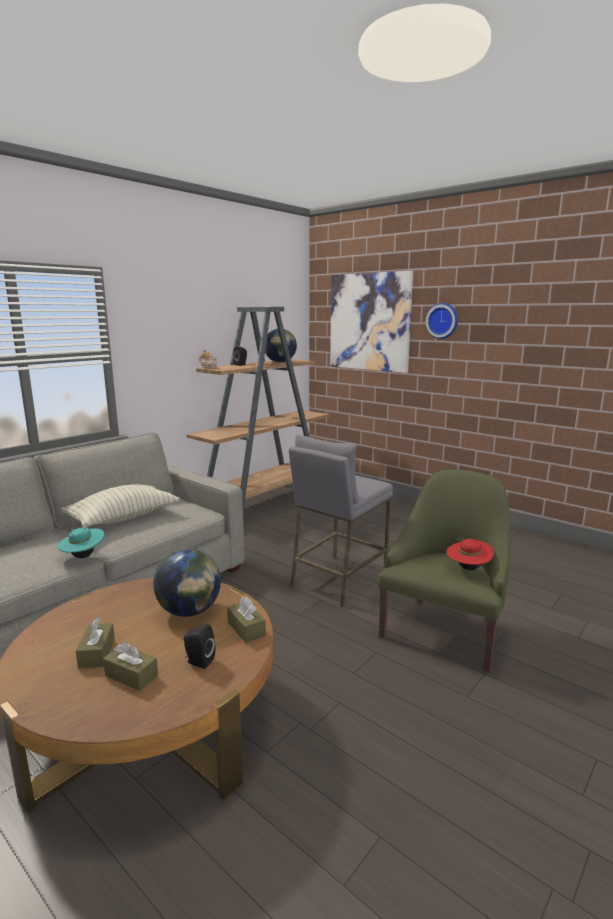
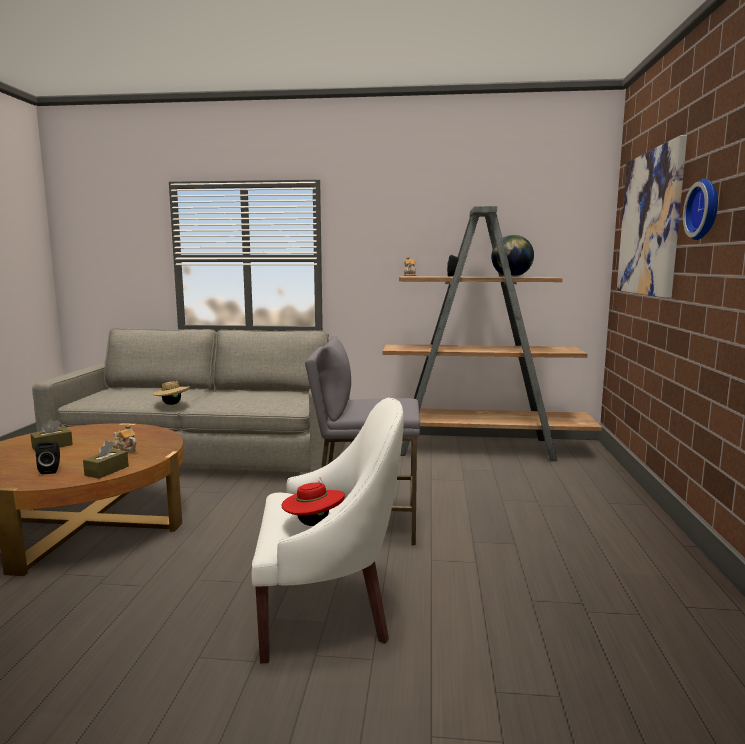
camera: 55 degrees right, 5 degrees down
(83, 556) = (172, 404): turquoise hat -> beige hat
(123, 518) = (245, 393): pillow -> none
(131, 676) = (27, 460): brown tissue box -> none
(189, 611) = (124, 450): globe -> teapot
(444, 630) = (328, 610): green armchair -> white armchair

